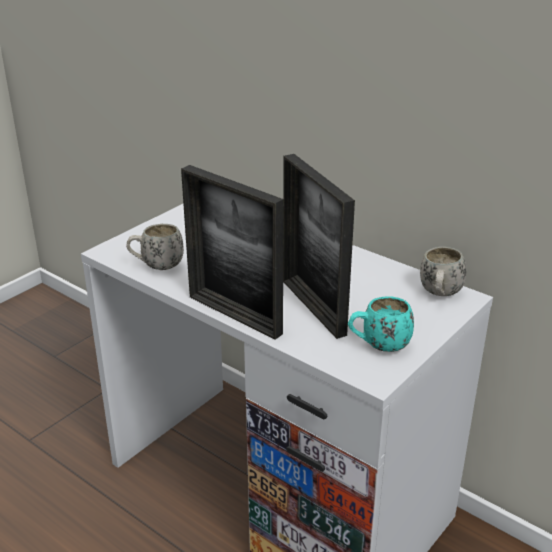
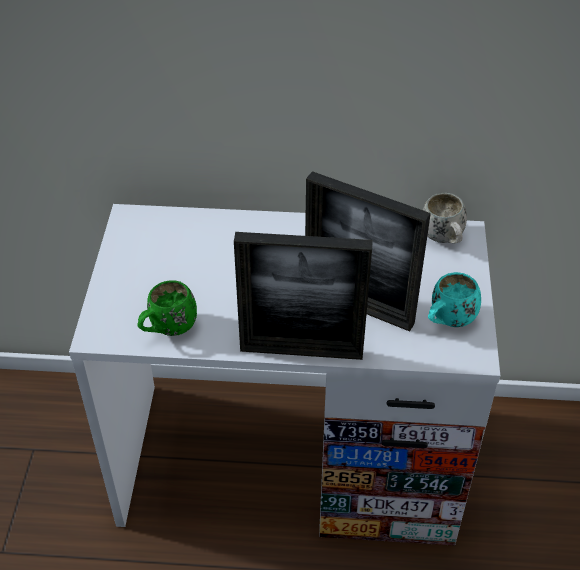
camera: 35 degrees left, 15 degrees up
(156, 266) = (168, 329): white mug -> green mug

